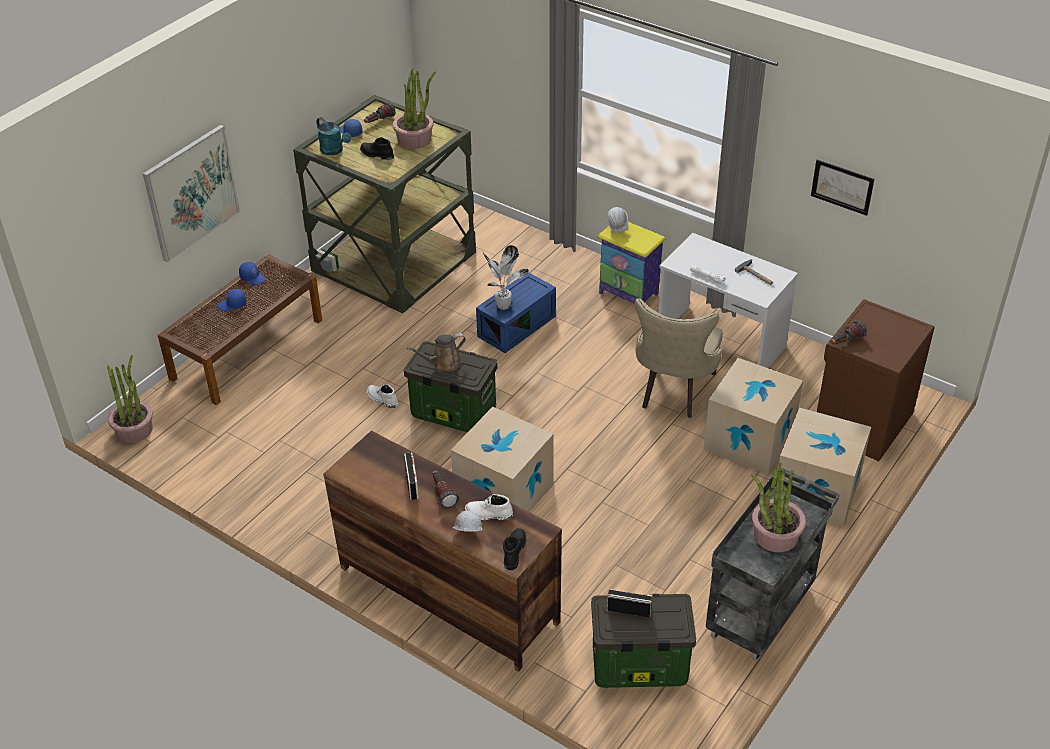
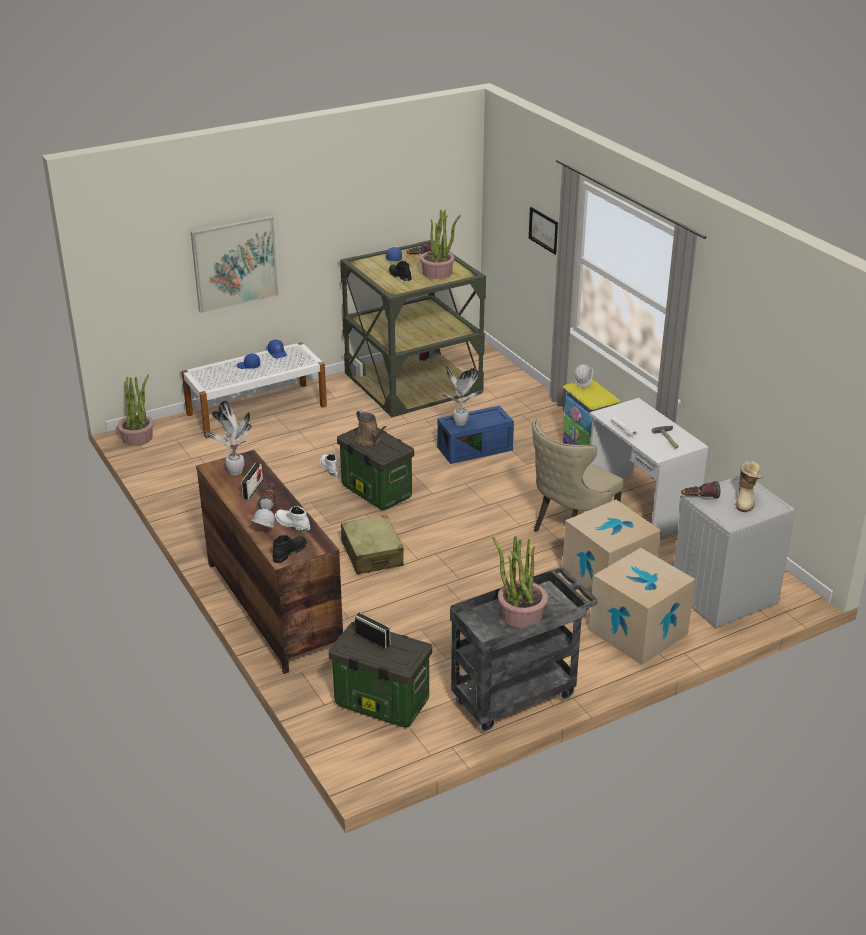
camera: 25 degrees right, 10 degrees down
(246, 349) = (256, 410): brown bench -> white bench
(334, 151) = (369, 266): turquoise watering can -> none
(374, 468) = (234, 472): none -> potted plant
(443, 363) = (369, 440): brown watering can -> brown watering can turned 120 degrees counterclockwise
(504, 492) = (372, 554): cardboard box -> beige suitcase
(842, 187) = (752, 367): picture -> picture (543, 230)
(860, 422) = (722, 595): brown washing machine -> white washing machine
(887, 330) = (746, 500): none -> boot

